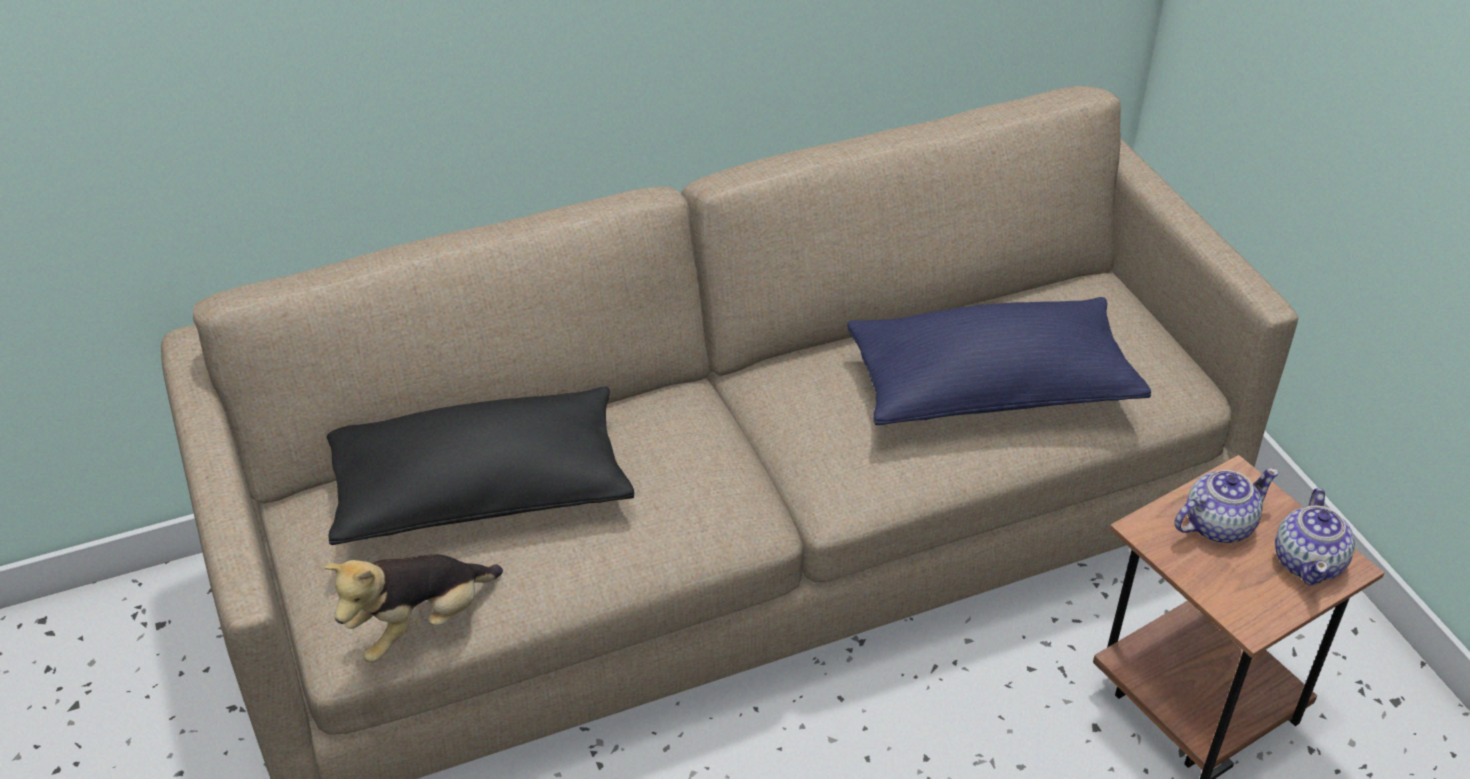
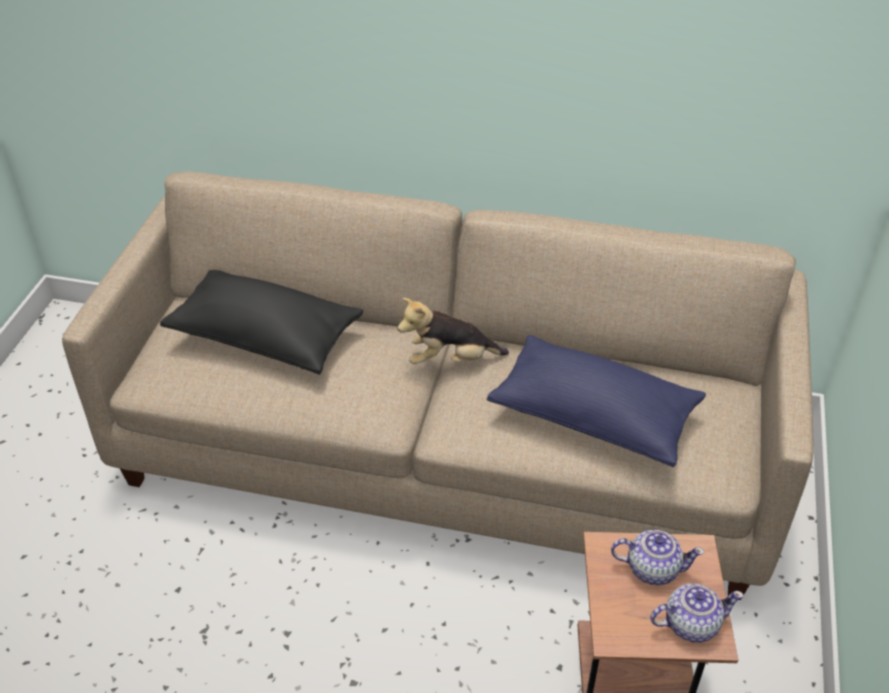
camera: 35 degrees right, 0 degrees up
(421, 625) = (176, 389): plush toy -> plush toy (450, 360)
(1308, 562) = (690, 624): teapot -> teapot turned 150 degrees counterclockwise

